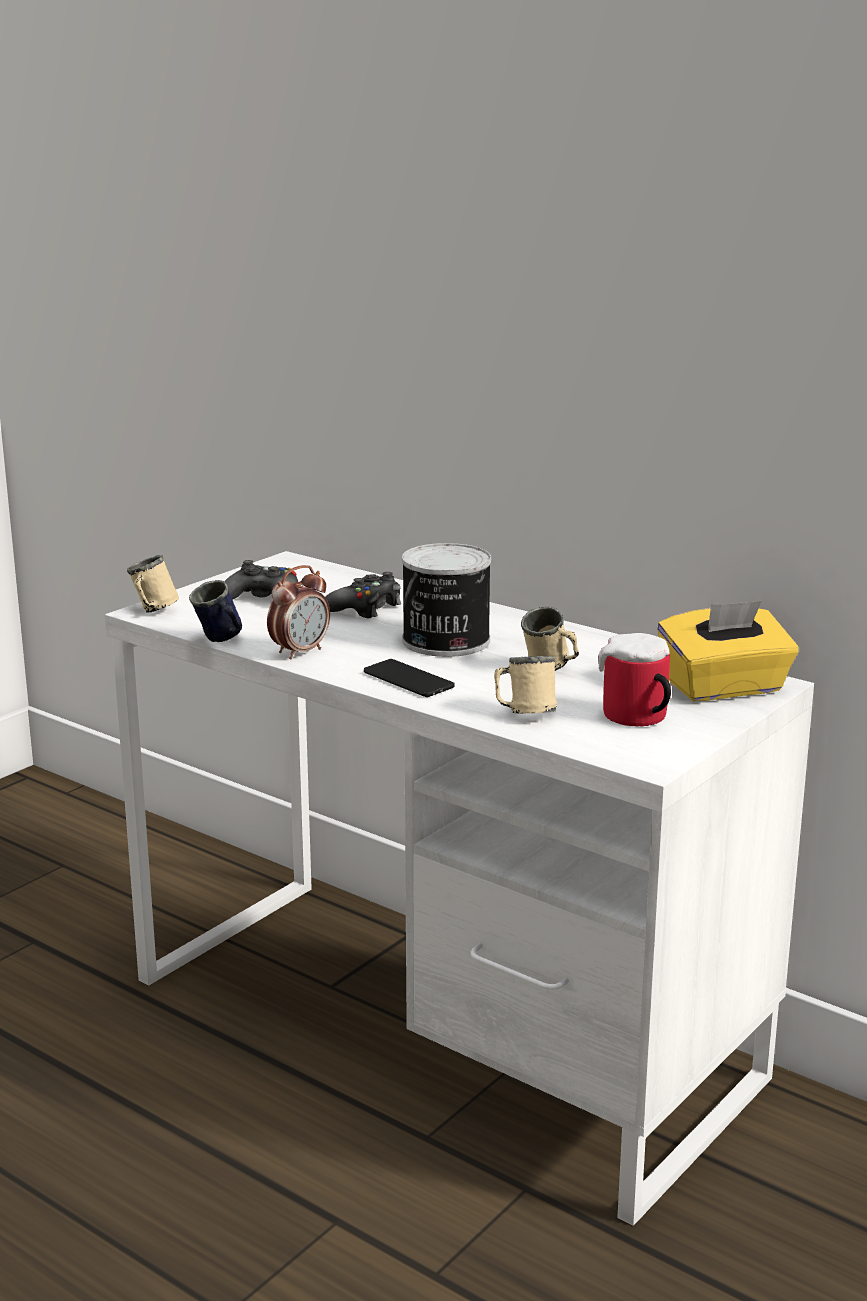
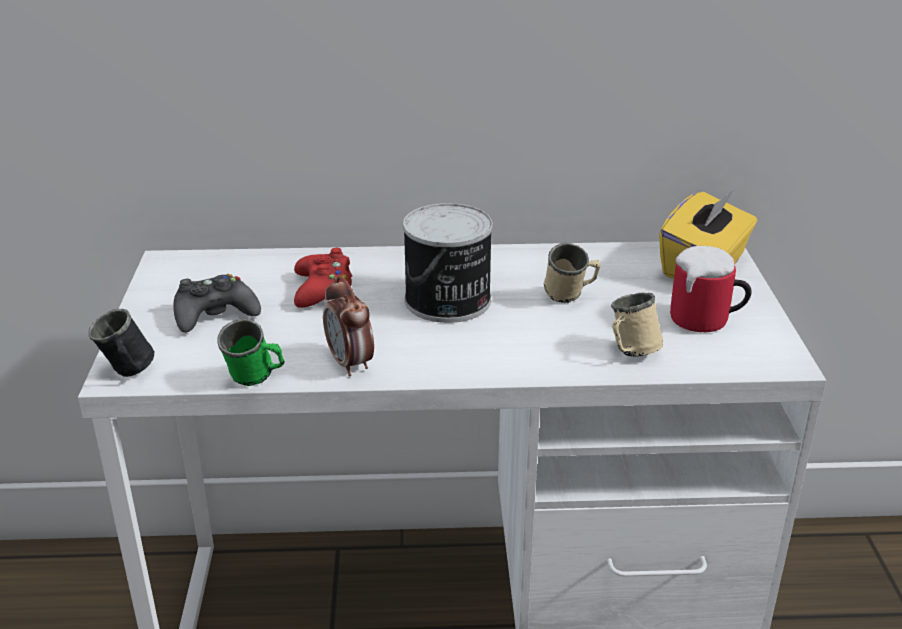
camera: 40 degrees left, 10 degrees up
(152, 612) = (128, 373): beige mug -> black mug
(221, 640) = (256, 381): blue mug -> green mug
(300, 652) = (350, 364): alarm clock -> alarm clock turned 150 degrees clockwise
(364, 608) = (324, 290): black game controller -> red game controller
(408, 679) = (488, 355): phone -> none

